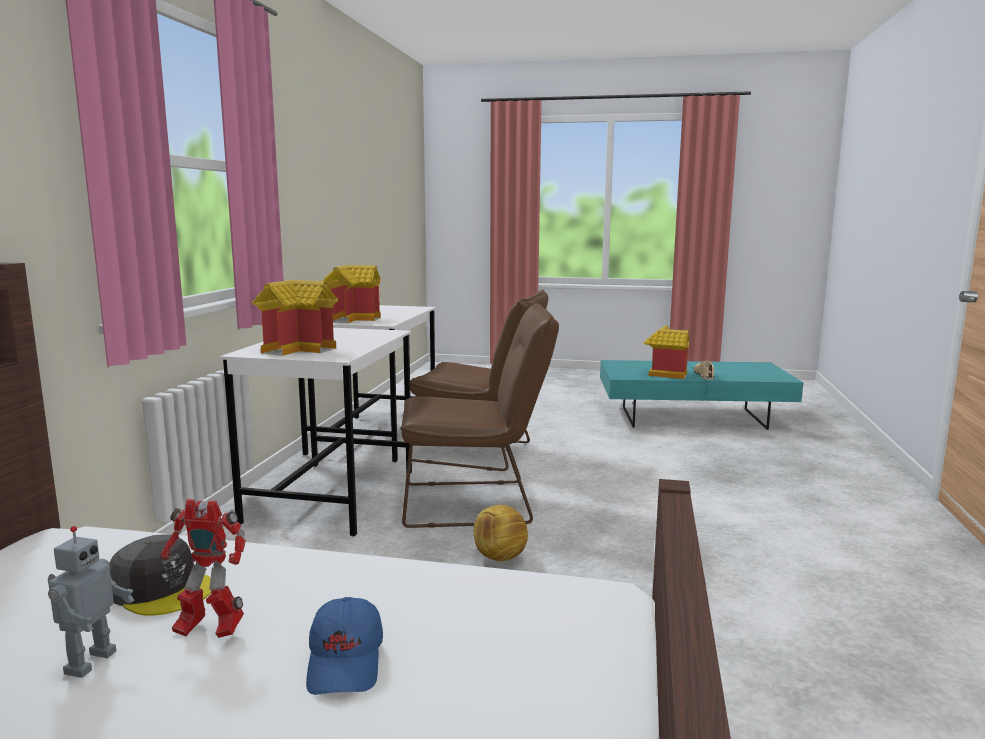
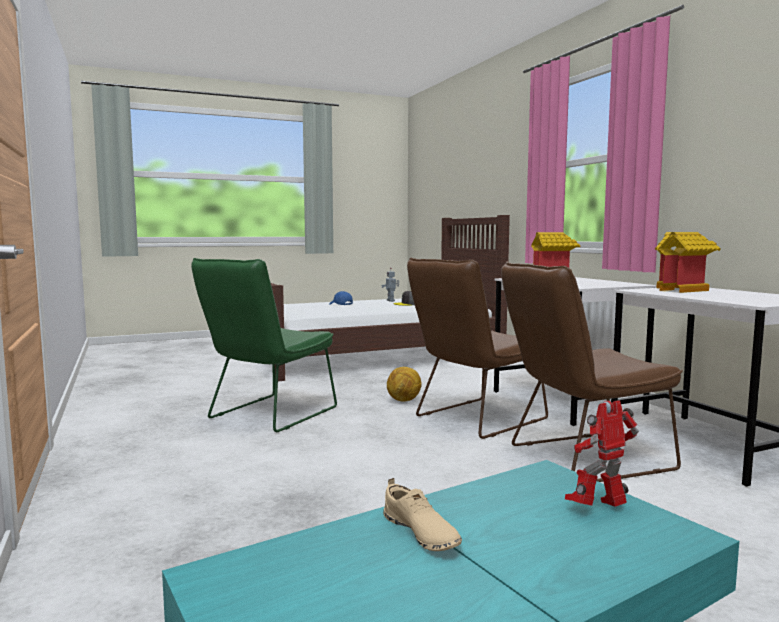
camera: 145 degrees right, 5 degrees down
(208, 631) = (380, 303): toy robot -> toy robot (599, 509)
(663, 374) = (500, 507): toy house -> none
(724, 585) = (267, 415): none -> green chair

